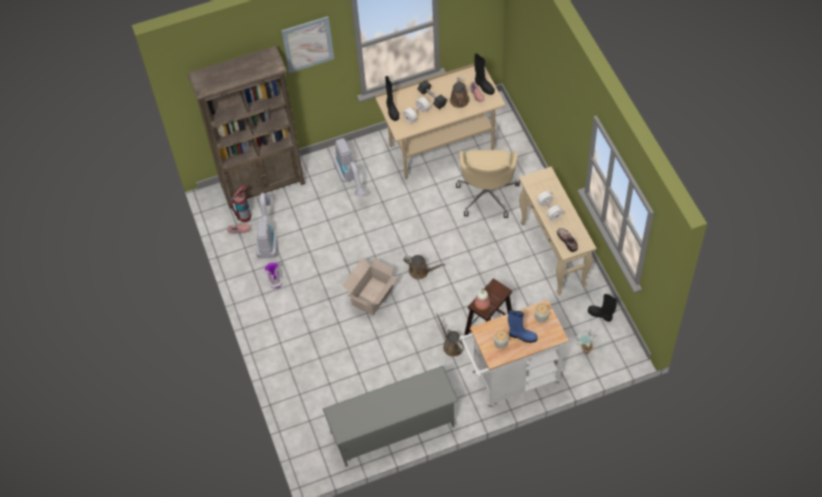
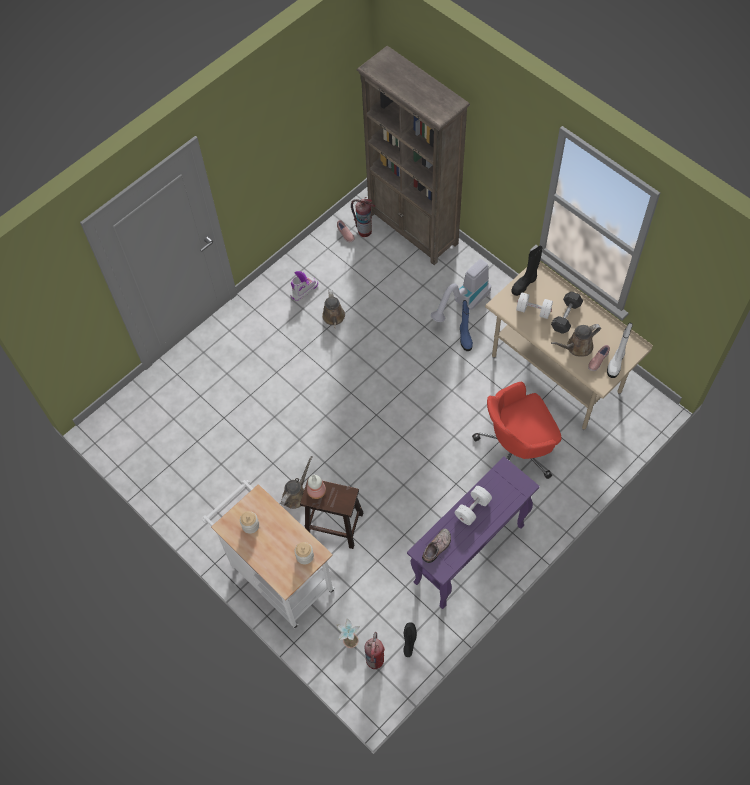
camera: 65 degrees right, 5 degrees up
(267, 237) = (349, 262): vacuum cleaner -> none
(308, 44) = (504, 137): picture -> none
(371, 297) = (322, 389): cardboard box -> none
(393, 429) = (169, 479): grey shoe rack -> none
(421, 271) = (377, 424): brown watering can -> brown watering can (334, 318)
(483, 86) = (616, 363): black boot -> white boot
(487, 194) = (516, 449): beige office chair -> red office chair
(522, 336) = (269, 545): blue boot -> blue boot (465, 337)
(553, 254) = (468, 555): beige console table -> purple console table
(605, 340) = (375, 660): none -> fire extinguisher

